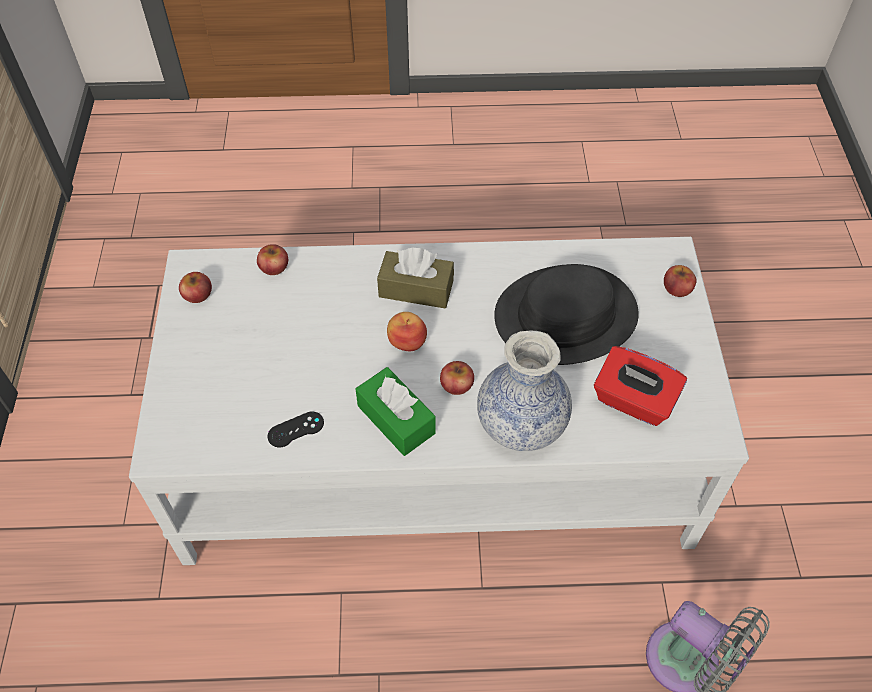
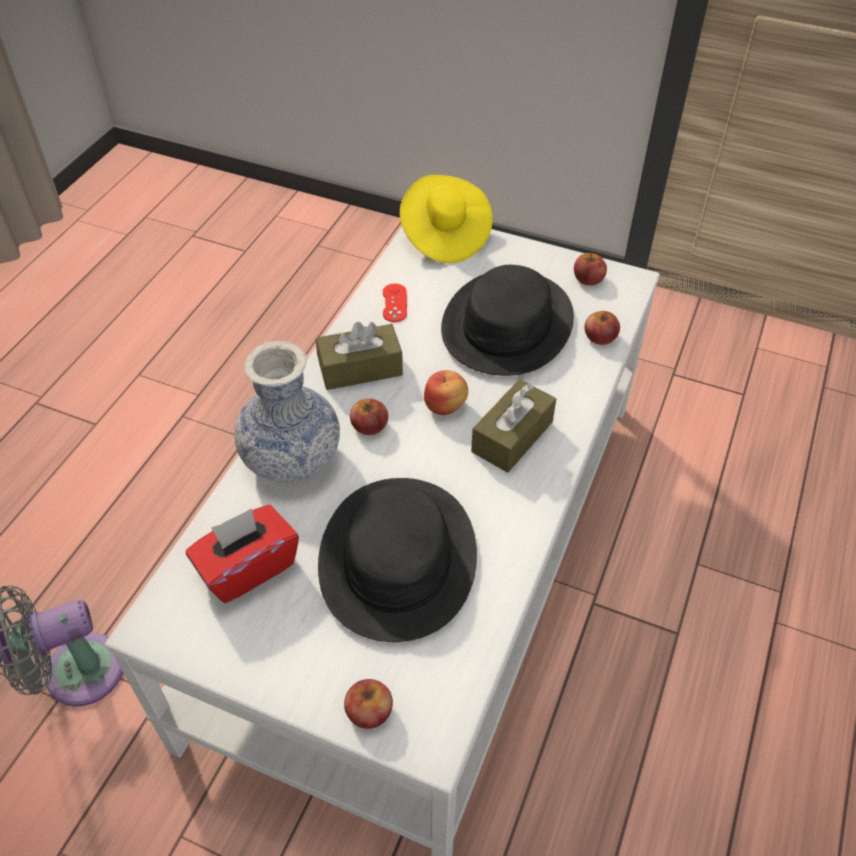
camera: 115 degrees right, 5 degrees down
(172, 428) = (444, 236): none -> yellow hat
(287, 332) = (508, 324): none -> black hat
(296, 429) = (394, 303): black game controller -> red game controller
(396, 419) = (360, 368): green tissue box -> brown tissue box

